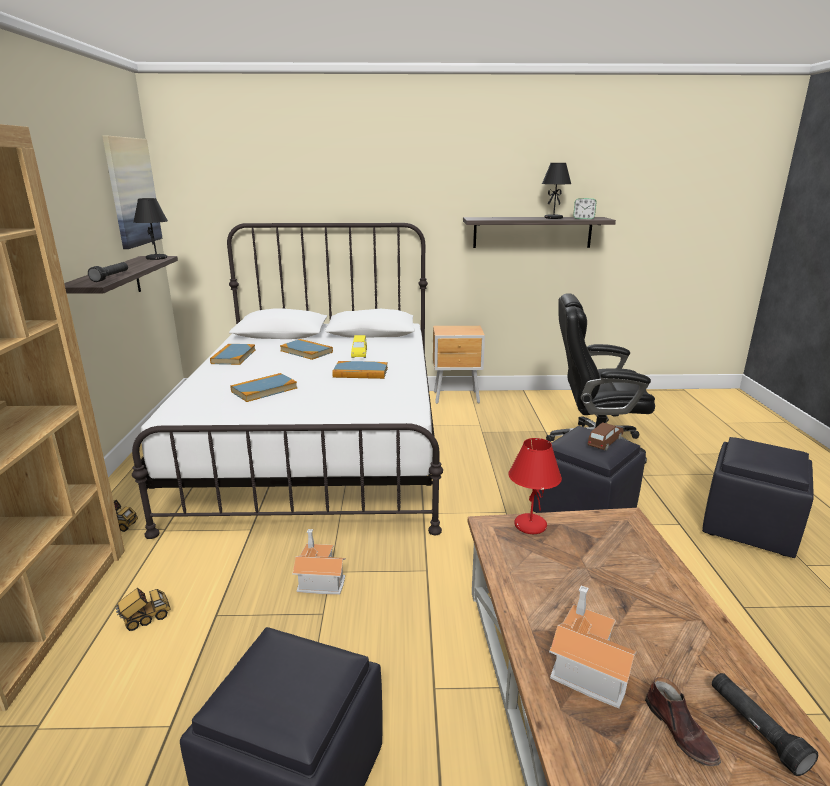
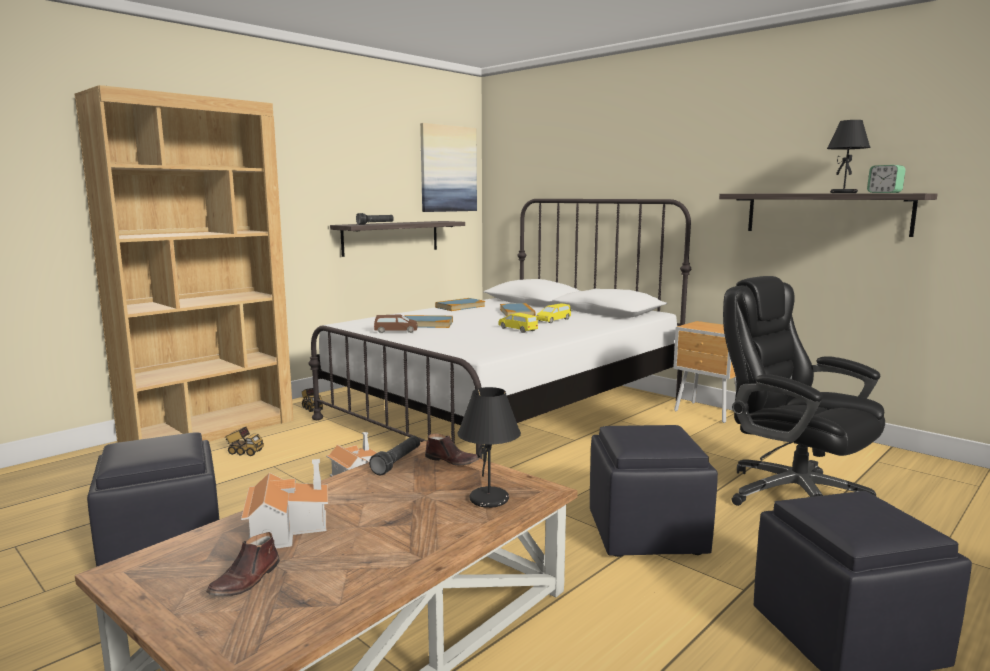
camera: 45 degrees right, 10 degrees down
(157, 258) = (446, 221): black table lamp -> black table lamp (489, 500)
(360, 373) = (518, 329): book -> yellow toy car
(529, 525) = (452, 461): red table lamp -> brown shoe
(604, 442) = (661, 438): brown toy car -> brown toy car (396, 331)
(755, 729) = (285, 612): black flashlight -> black flashlight (397, 462)

